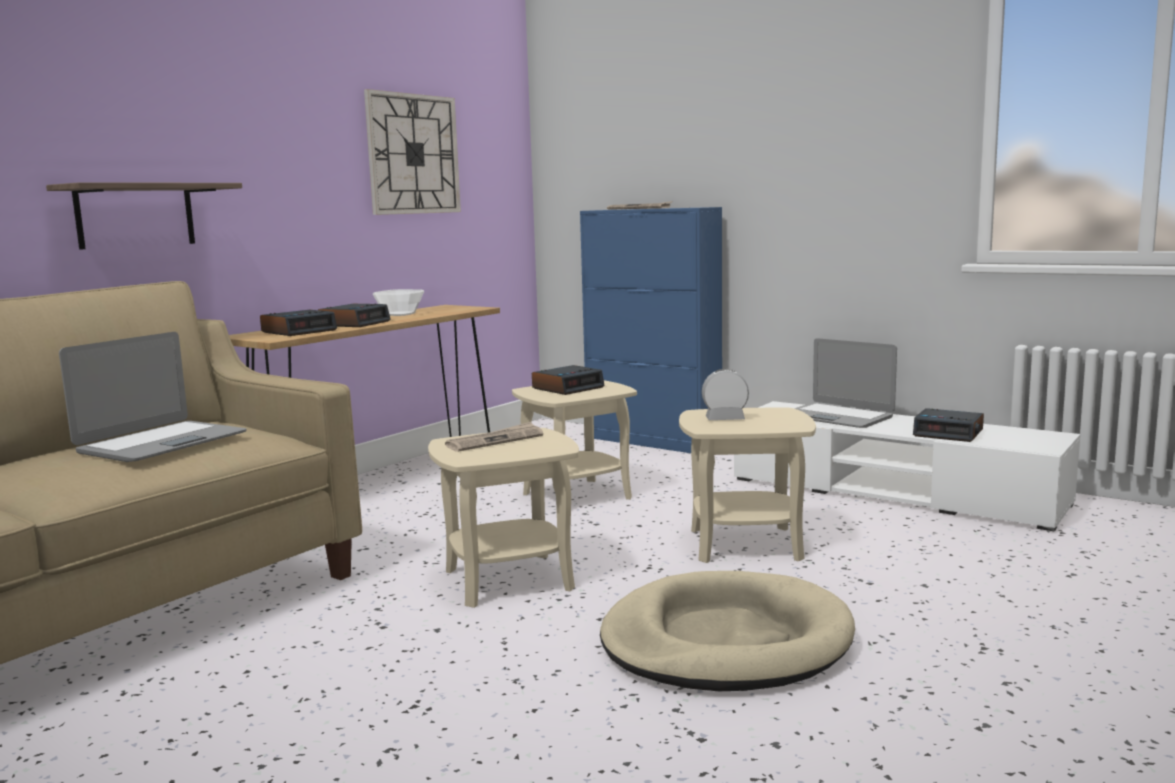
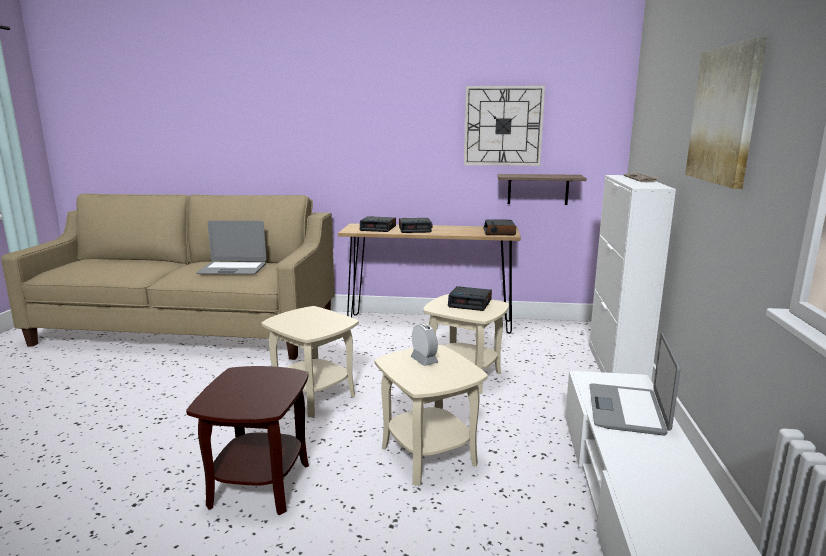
camera: 60 degrees right, 5 degrees up
(135, 215) = (316, 160): shelf -> shelf (538, 189)
(400, 314) = (461, 228): bowl -> none
(495, 440) = (318, 317): newspaper -> none
(653, 441) = (616, 368): blue cabinet -> white cabinet
(725, 641) = (259, 484): beige dog bed -> brown side table
(803, 122) = (724, 115): none -> picture
(949, 433) = (645, 474): alarm clock -> alarm clock (499, 232)

